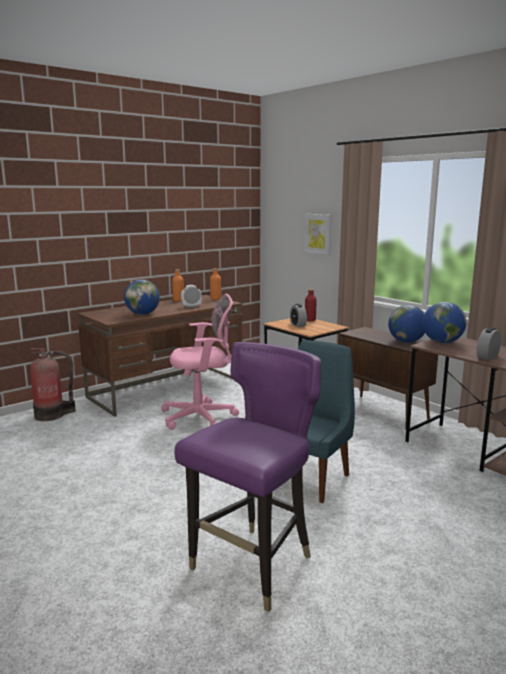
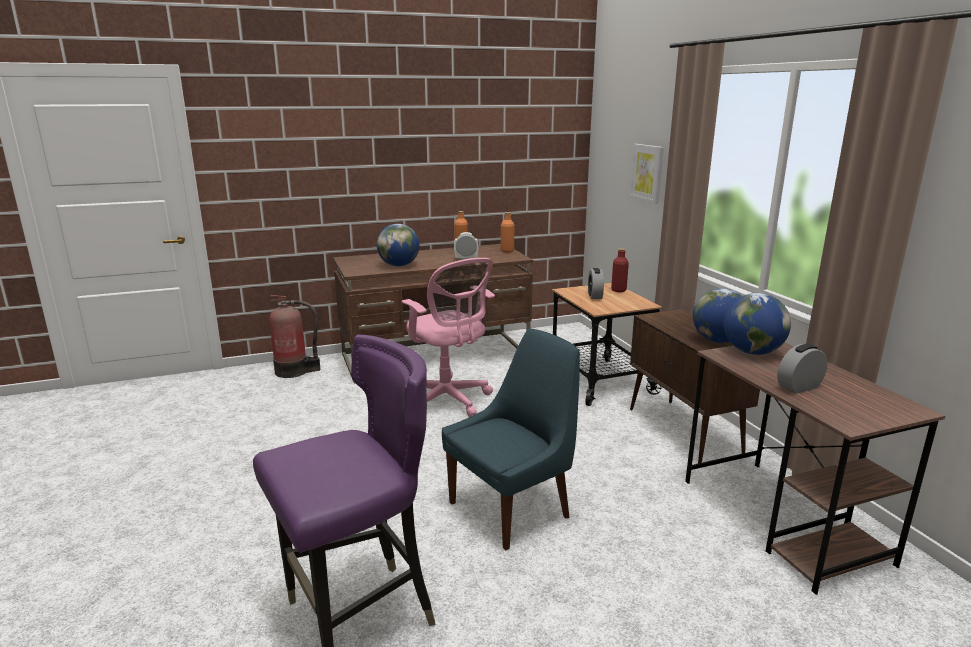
camera: 20 degrees right, 5 degrees up
(202, 417) = (448, 400): pink office chair -> pink office chair turned 45 degrees clockwise

